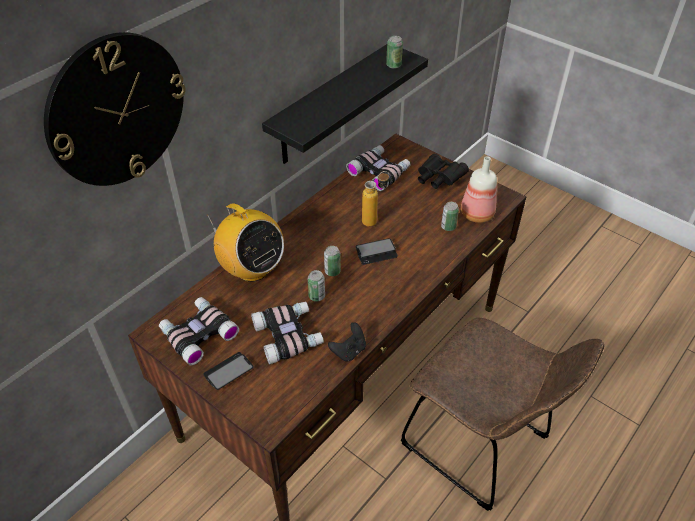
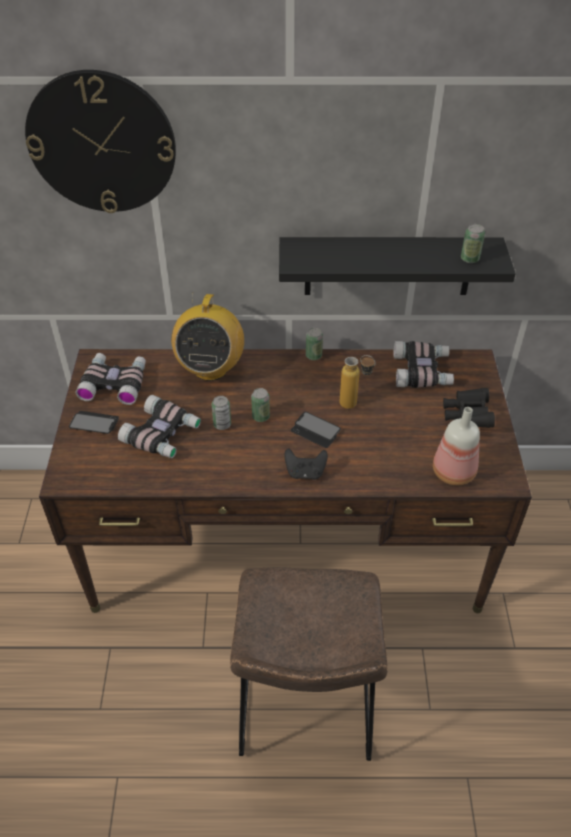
camera: 50 degrees right, 0 degrees up
(349, 351) = (182, 481): black game controller -> black game controller (305, 472)
(448, 227) = (408, 461): can -> can (313, 356)

